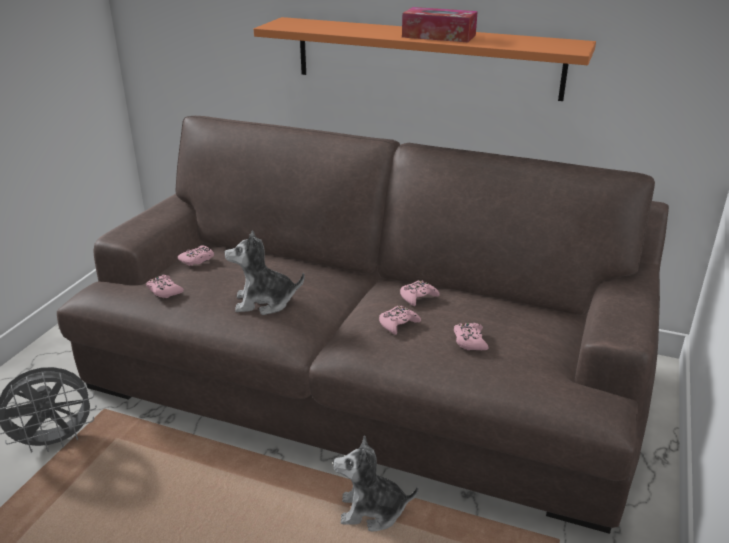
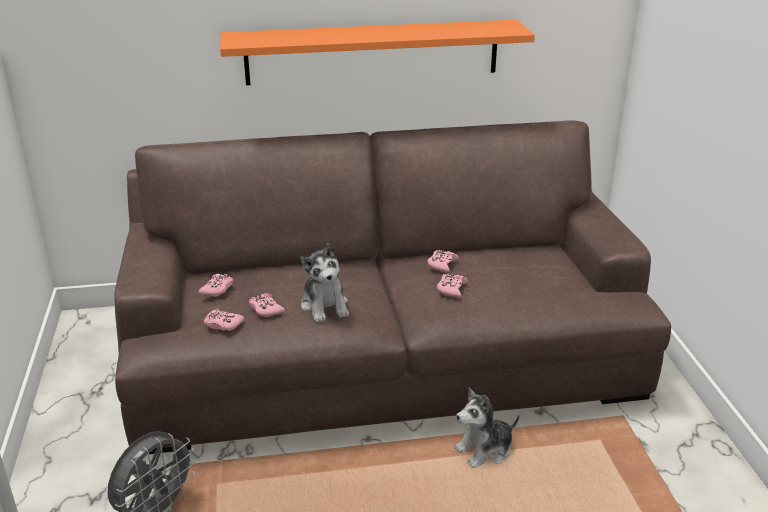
camera: 30 degrees left, 0 degrees up
(264, 302) = (325, 306): plush toy -> plush toy turned 75 degrees counterclockwise
(439, 36) = (397, 32): tissue box -> none
(469, 341) = (515, 285): pink game controller -> pink game controller (265, 309)

